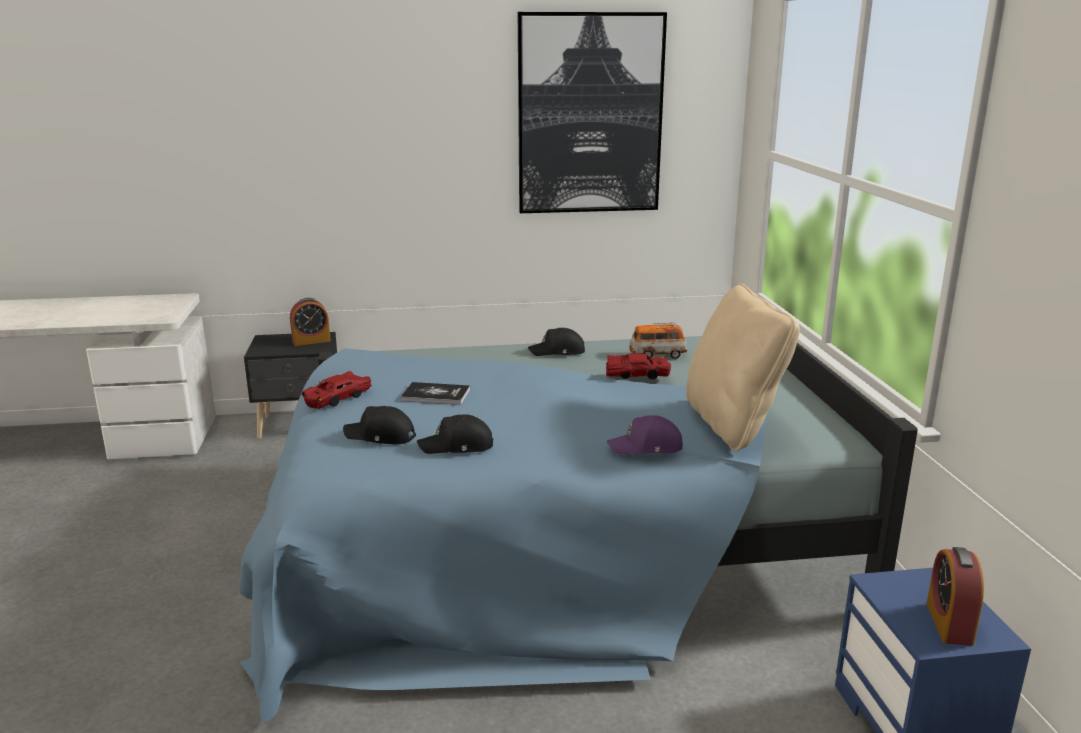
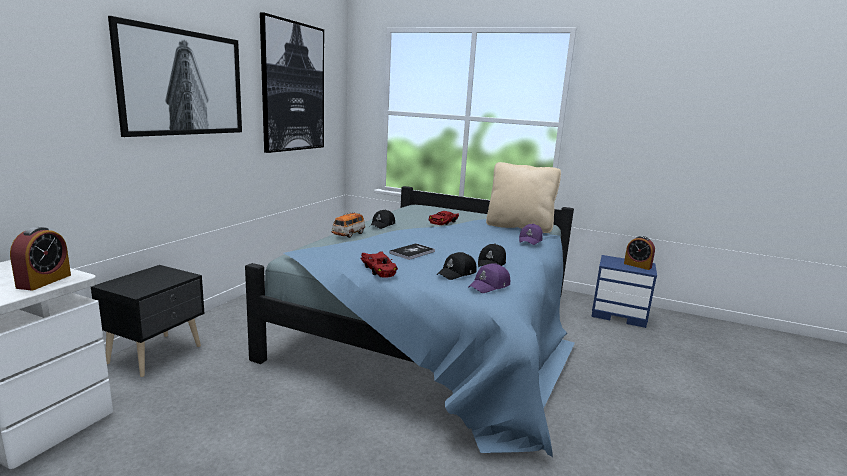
camera: 60 degrees left, 5 degrees down
(311, 341) = (161, 274): alarm clock -> alarm clock (44, 281)
(352, 464) = (490, 286): none -> purple cap
(382, 123) = (184, 83): none -> picture
(657, 355) = (418, 216): toy car -> toy car (348, 234)

